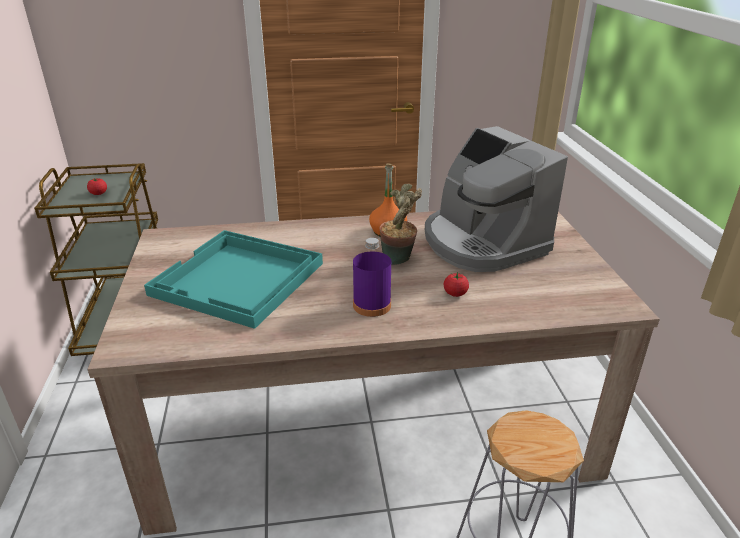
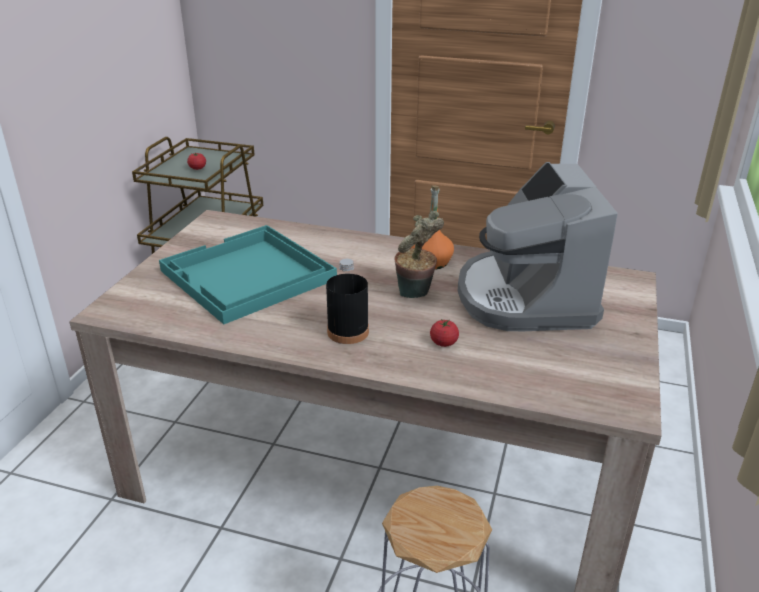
camera: 25 degrees right, 0 degrees up
(372, 305) = (348, 332): purple bottle -> black bottle

